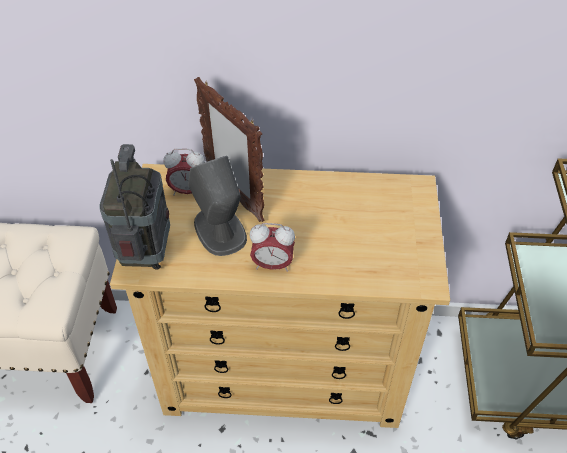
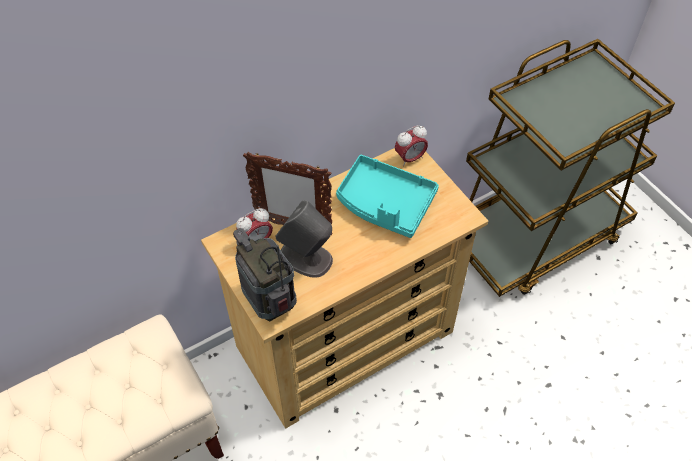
camera: 35 degrees left, 5 degrees up
(272, 265) = (362, 261): alarm clock -> alarm clock (410, 158)
(345, 222) = (385, 204): none -> turquoise tray

